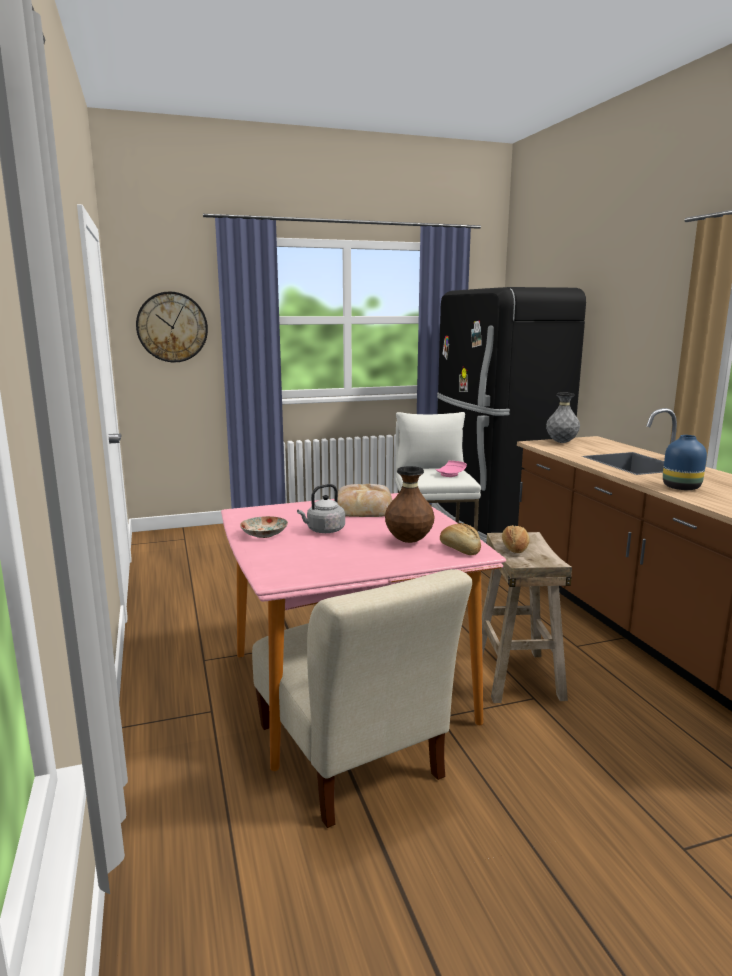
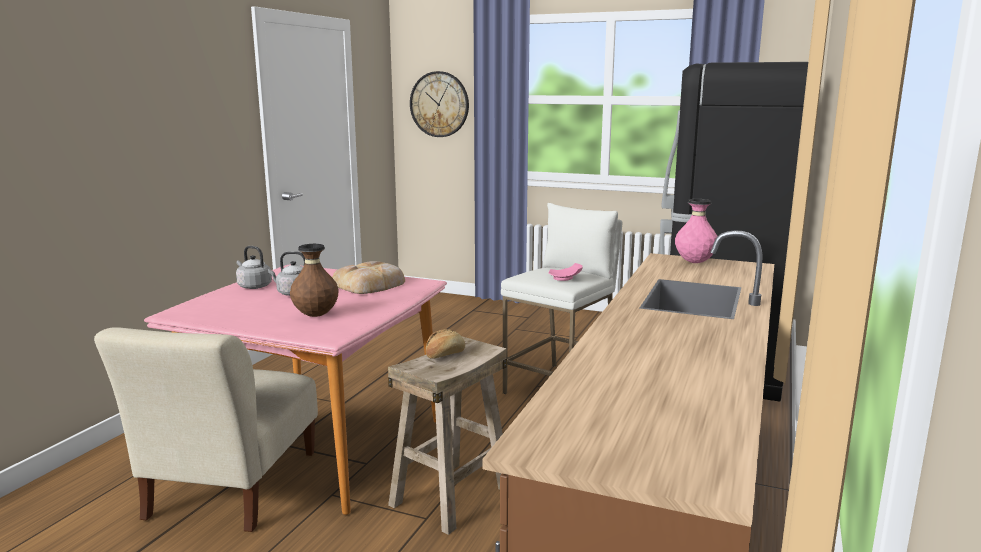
camera: 40 degrees right, 0 degrees up
(264, 535) = (253, 286): plate -> grey kettle
(460, 549) = (327, 331): bread -> none
(561, 442) = (694, 262): grey vase -> pink vase
(682, 488) = (632, 331): blue vase -> none

